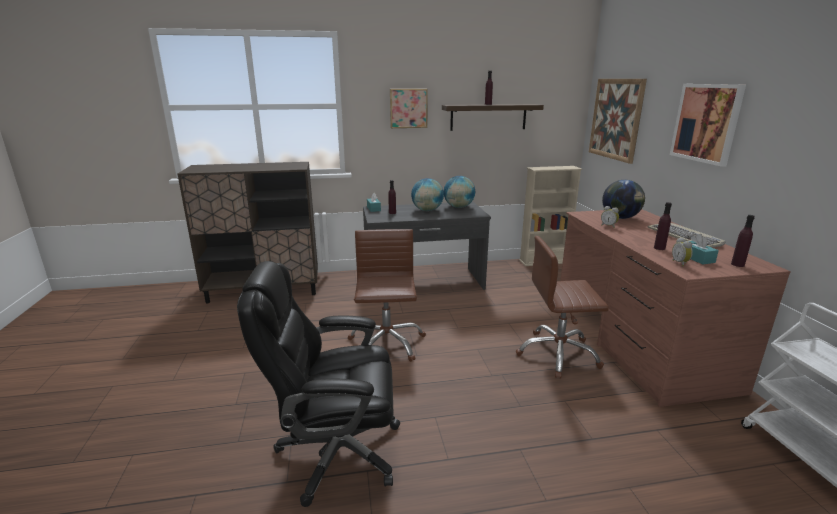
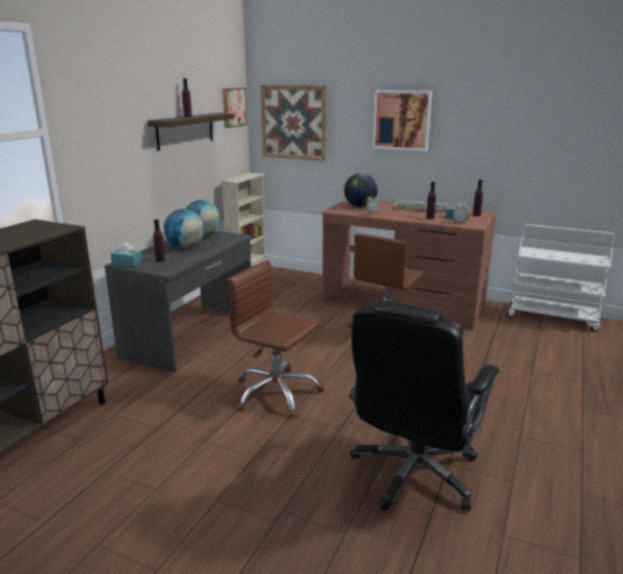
camera: 55 degrees left, 0 degrees up
(408, 108) = (117, 128): picture -> picture (233, 107)

